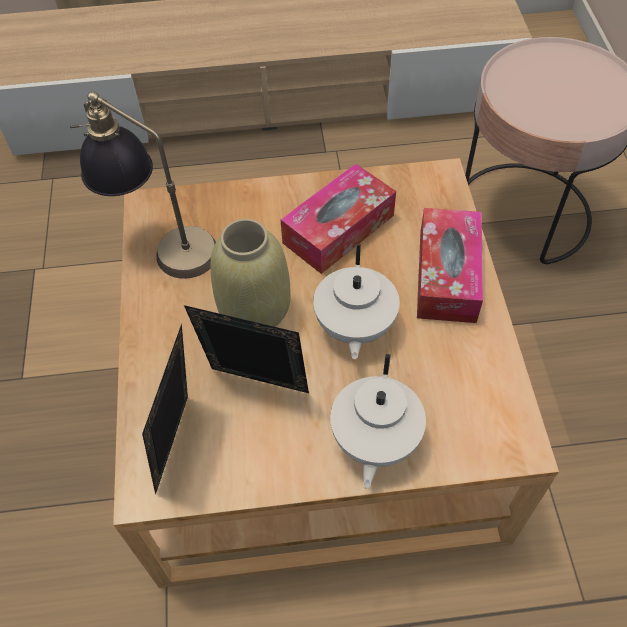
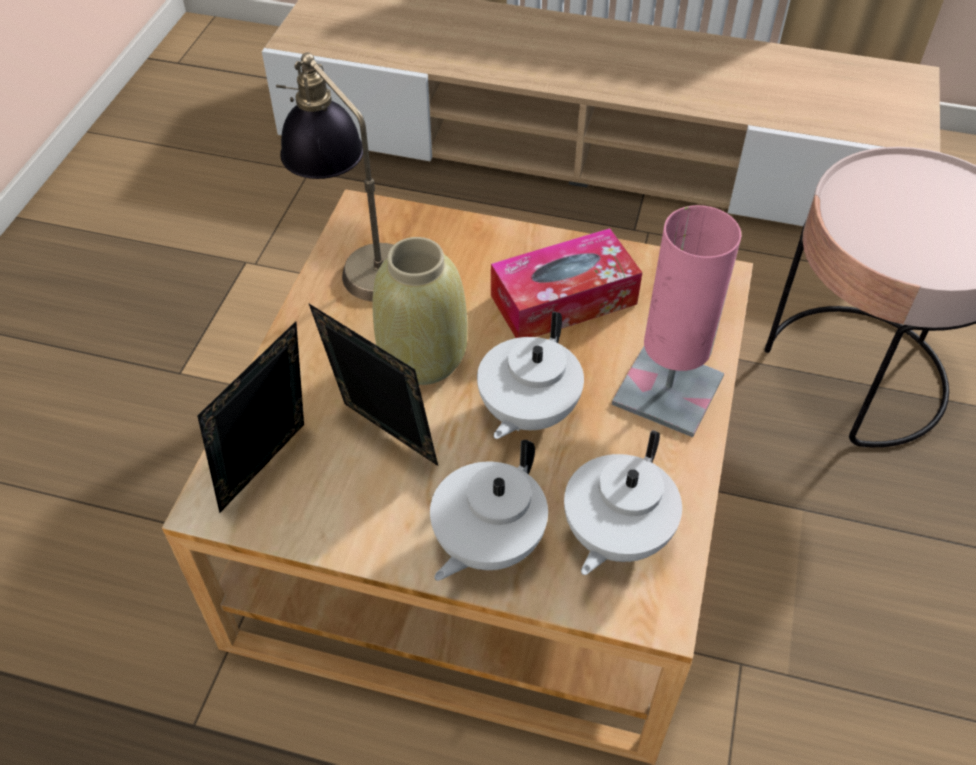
camera: 20 degrees right, 5 degrees down
(447, 275) = (668, 390): tissue box -> pink table lamp
(462, 399) = (615, 535): none -> white teapot

